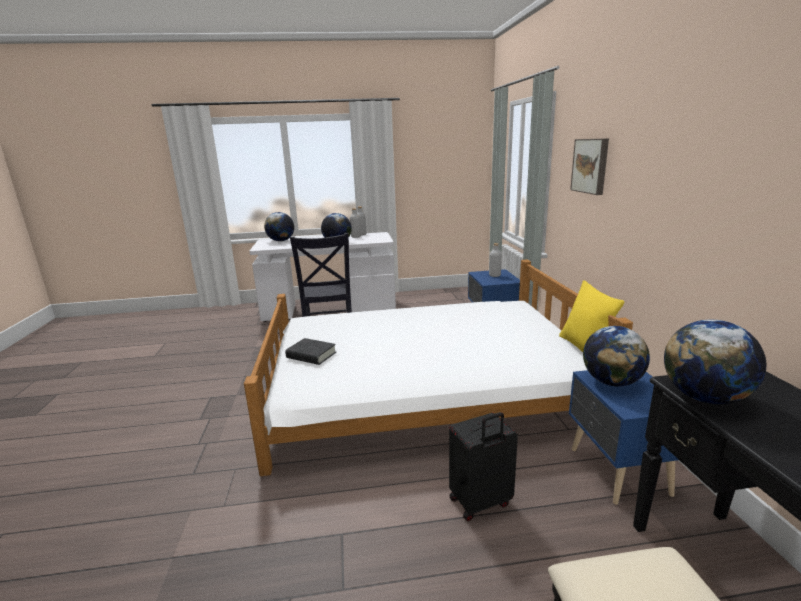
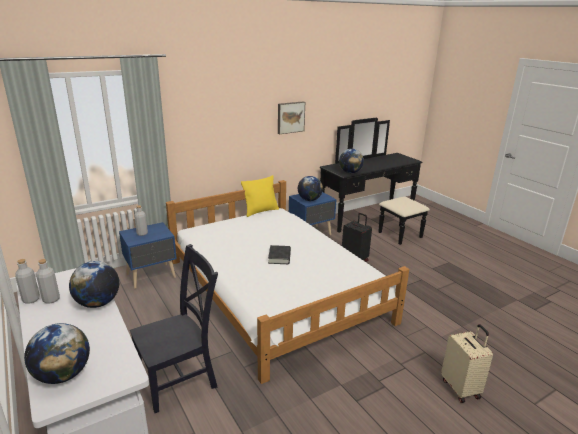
camera: 115 degrees left, 5 degrees up
(117, 474) = (461, 388): none -> beige suitcase
(311, 355) = (333, 286): black book -> black book (279, 257)
(591, 166) = (203, 119): picture -> picture (290, 117)

